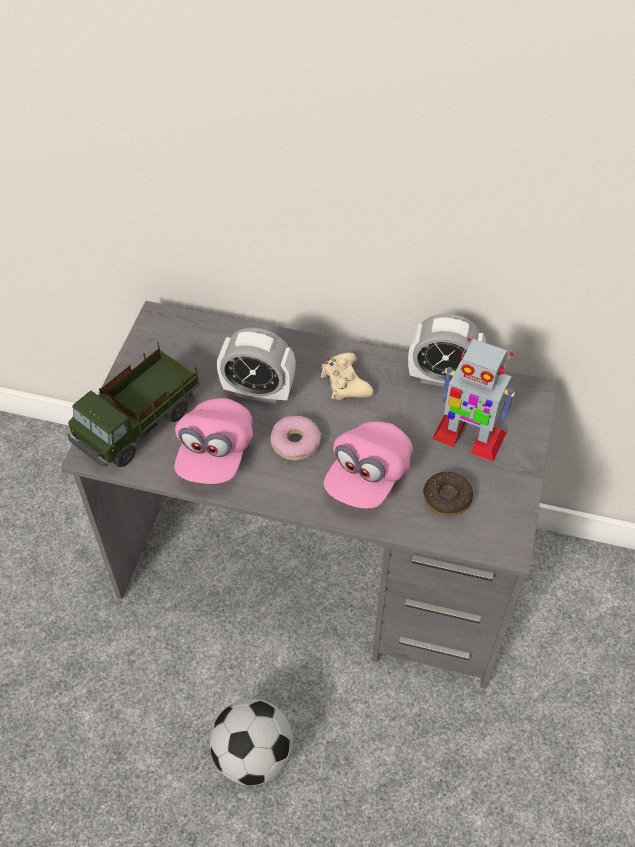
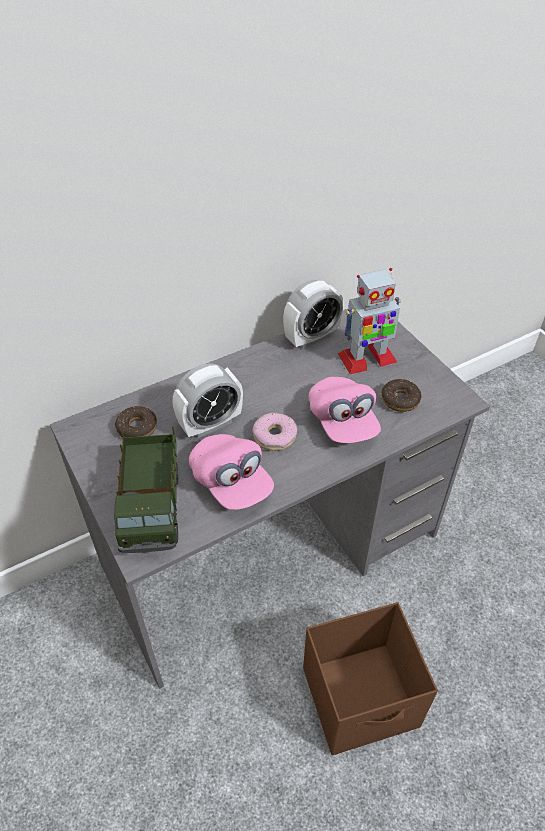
camera: 45 degrees left, 5 degrees down
(201, 351) = (137, 428): none -> donut
(254, 755) = (361, 698): football -> brown storage box
(345, 383) = (259, 380): beige game controller -> none

